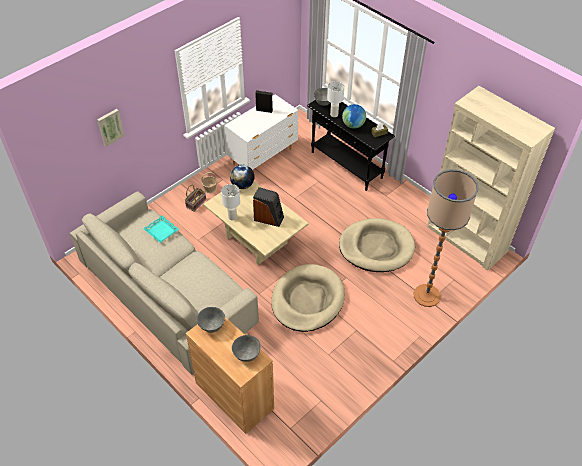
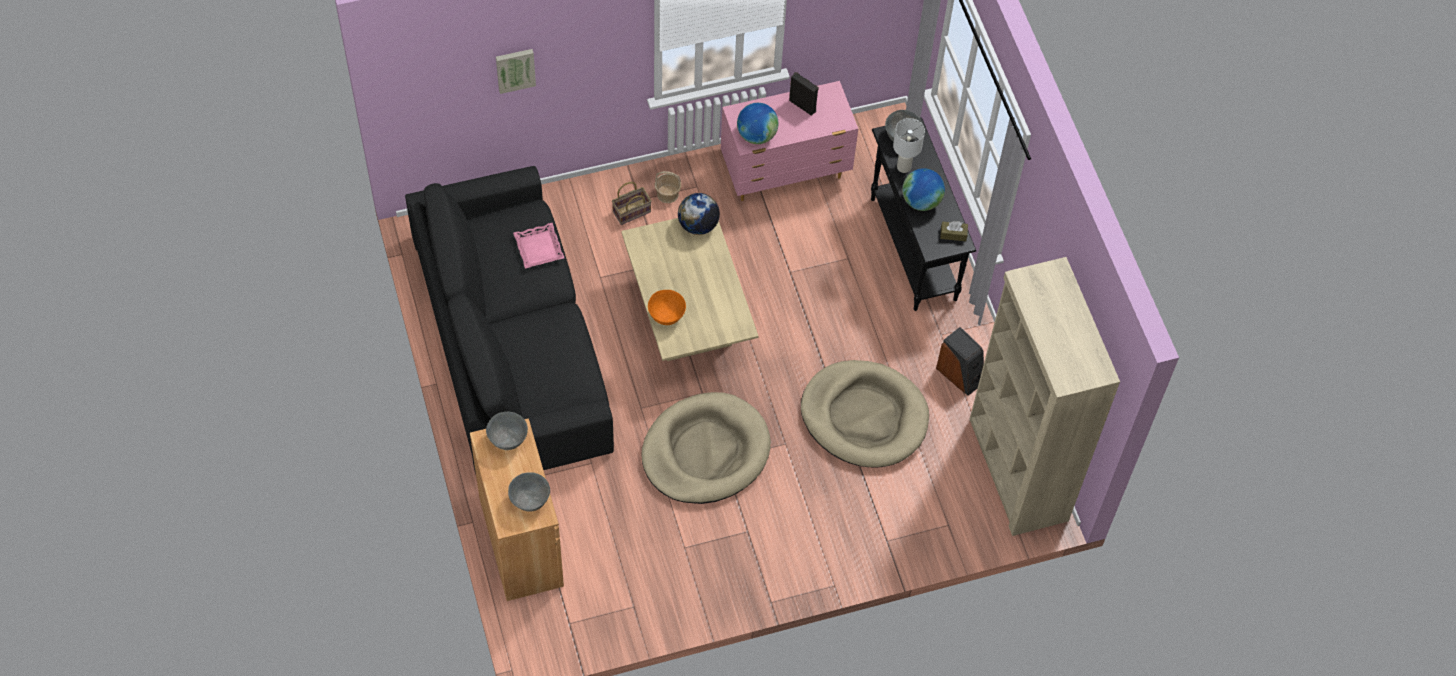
camera: 25 degrees right, 10 degrees up
(161, 231) = (539, 248): turquoise tray -> pink tray
(167, 291) = (512, 342): beige sofa -> black sofa
(232, 217) = (652, 273): white table lamp -> none
(249, 130) = (756, 135): none -> globe
(254, 233) = (667, 316): none -> orange bowl
(263, 157) = (786, 173): white dresser -> pink dresser
(269, 218) = (704, 300): speaker -> speaker (960, 374)
(427, 295) = (888, 530): floor lamp -> none

